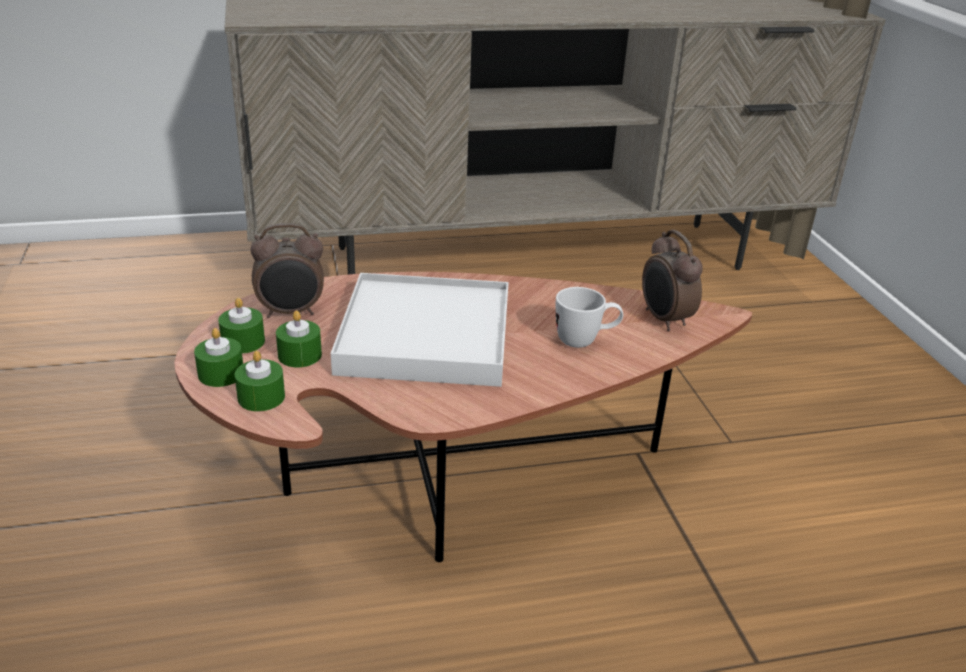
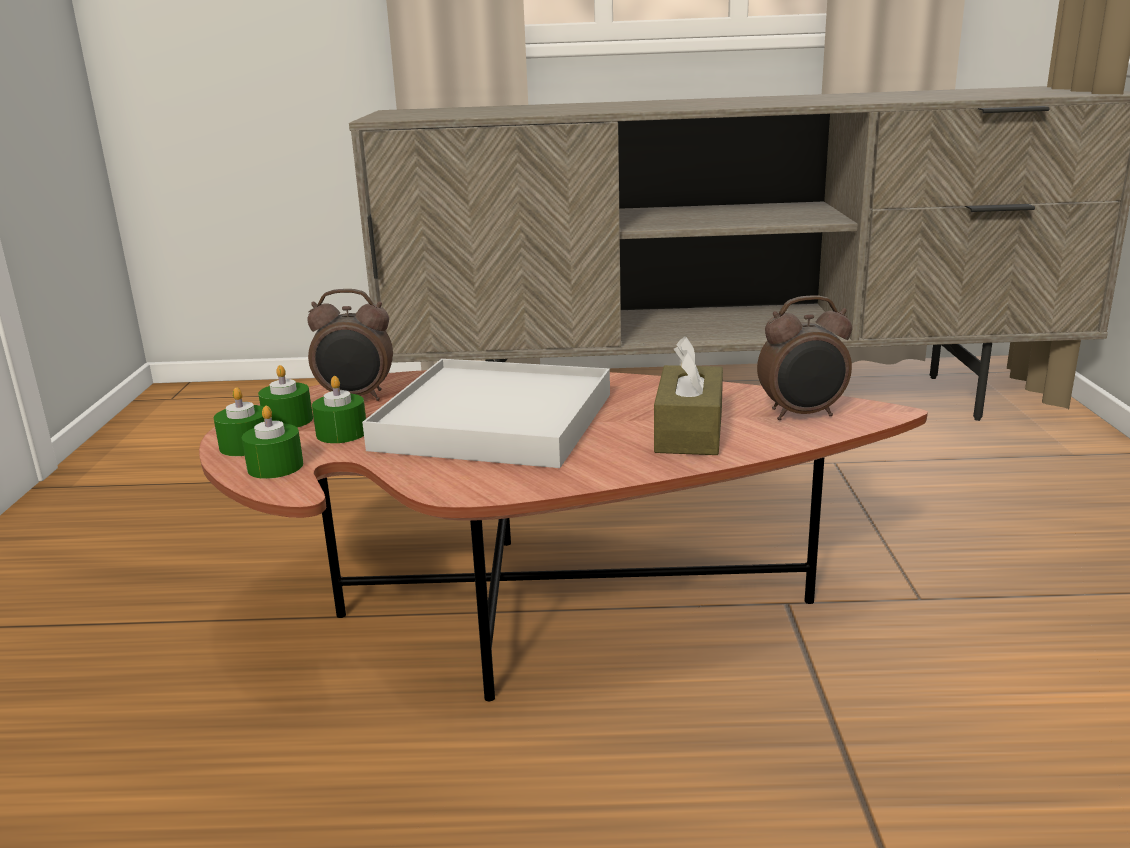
camera: 15 degrees right, 10 degrees down
(585, 341) = (689, 431): white mug -> brown tissue box
(664, 320) = (802, 415): alarm clock -> alarm clock turned 90 degrees counterclockwise

